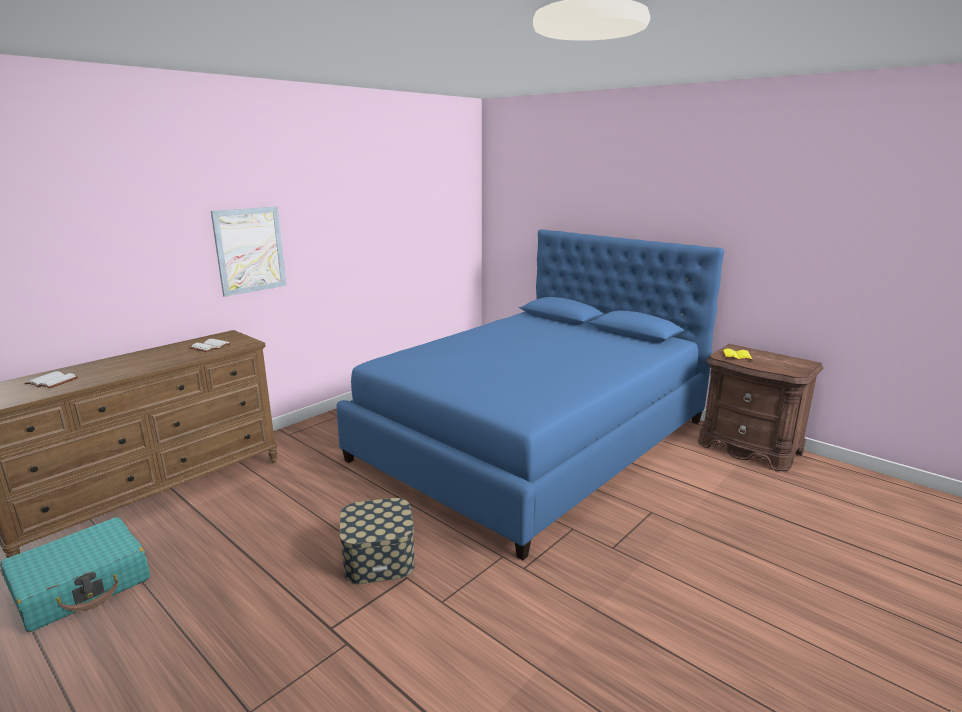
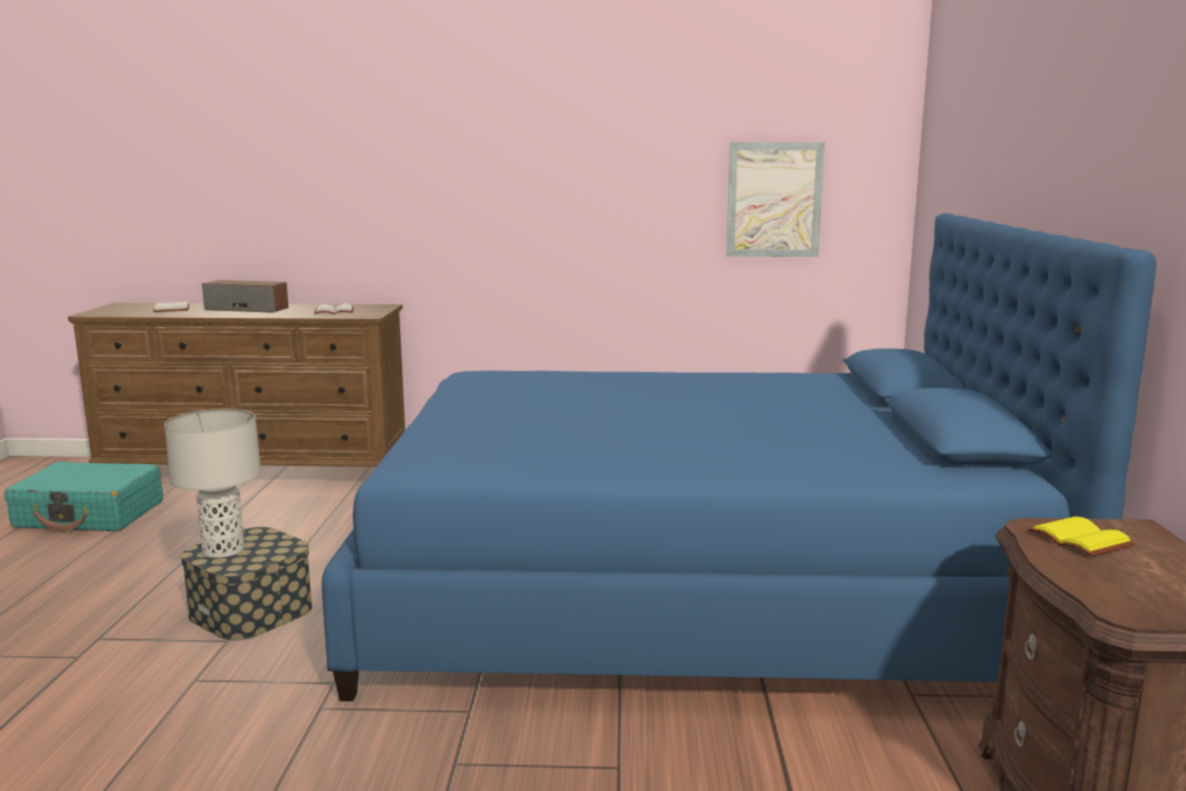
camera: 50 degrees right, 5 degrees down
(126, 363) = (247, 309): none -> speaker
(250, 250) = (438, 202): picture -> picture (774, 200)
(365, 526) = (223, 550): none -> white table lamp

